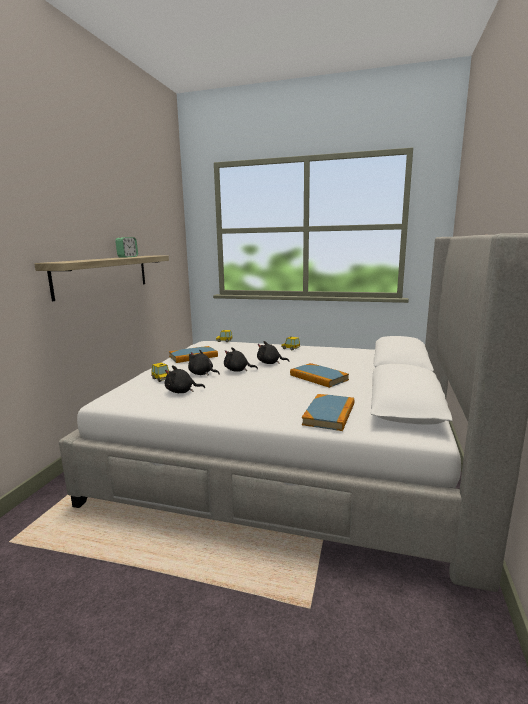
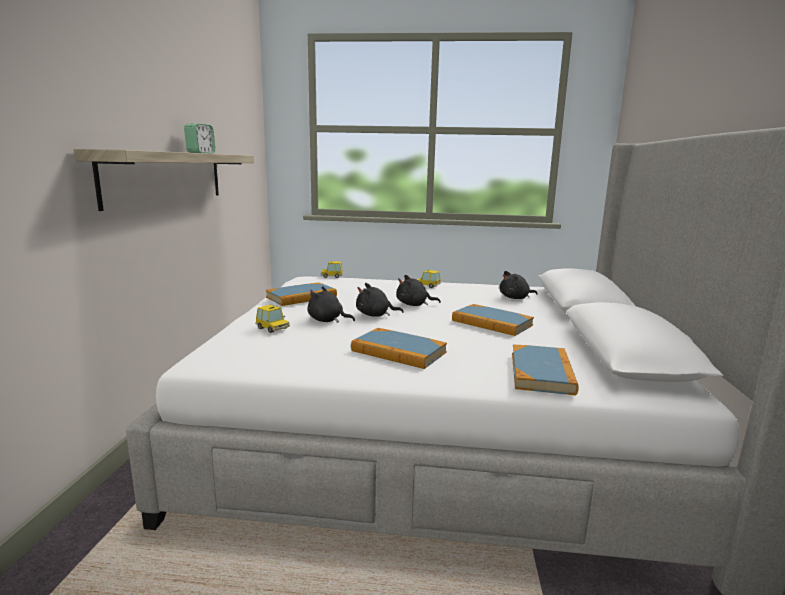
camera: 10 degrees left, 0 degrees up
(182, 391) = (312, 346): black plush toy -> black plush toy (515, 298)
(237, 397) = (398, 352): none -> book

